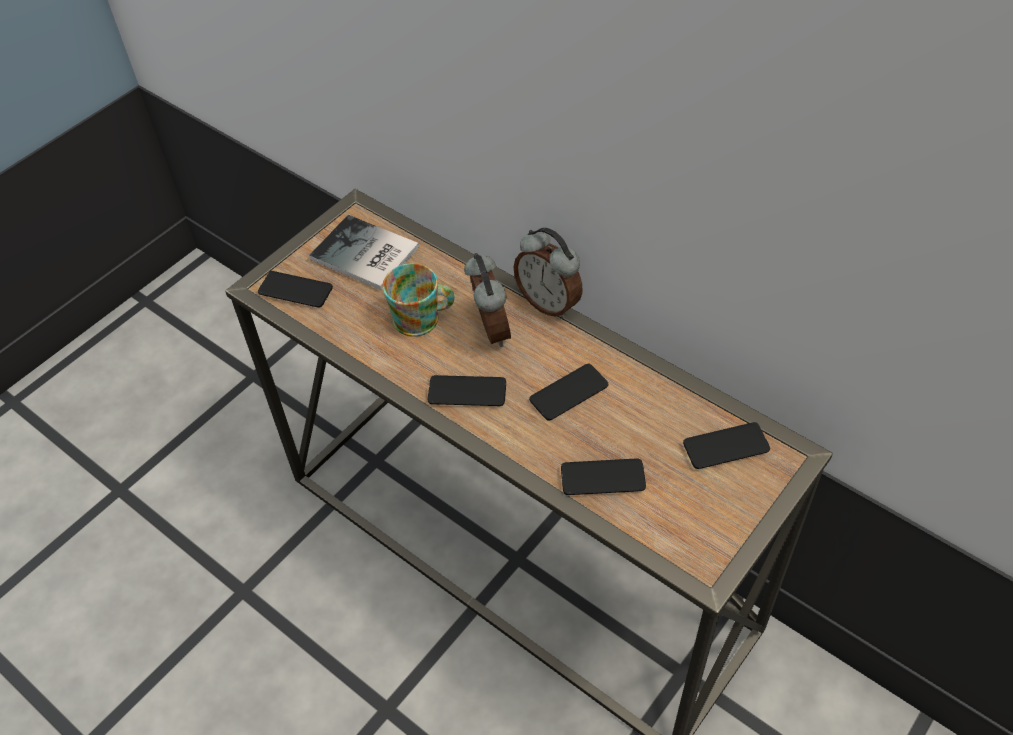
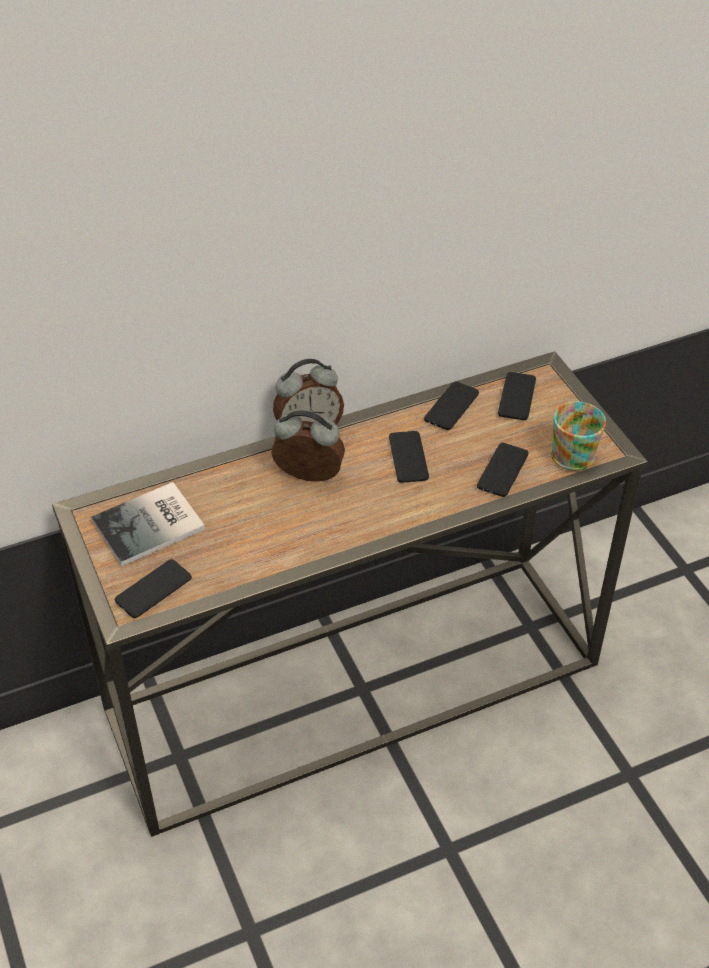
camera: 65 degrees left, 5 degrees down
(423, 319) = (262, 515): mug -> mug (575, 451)
(467, 391) = (365, 515): phone -> phone (451, 406)

